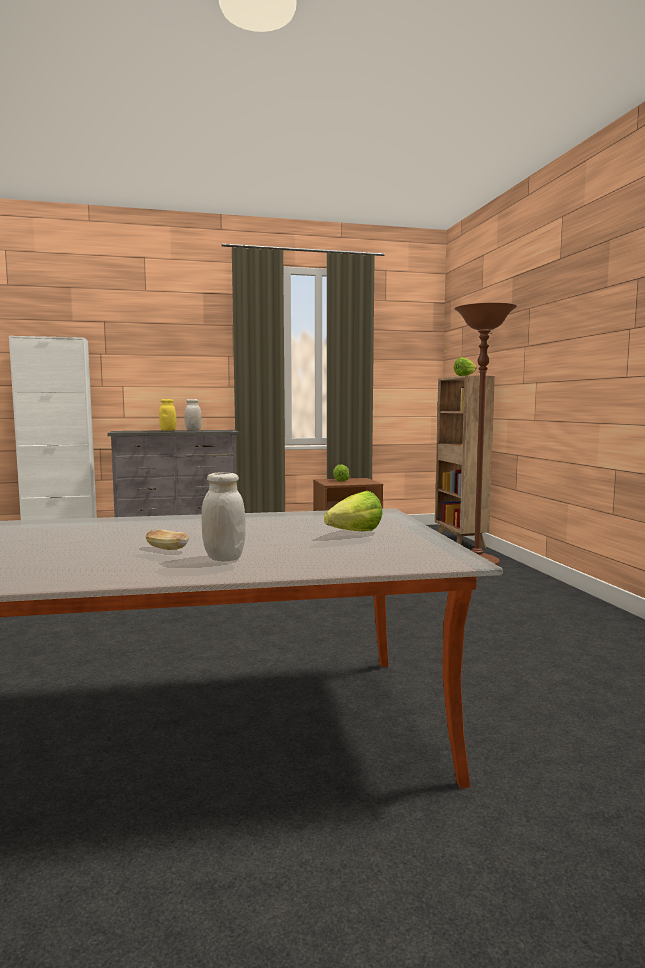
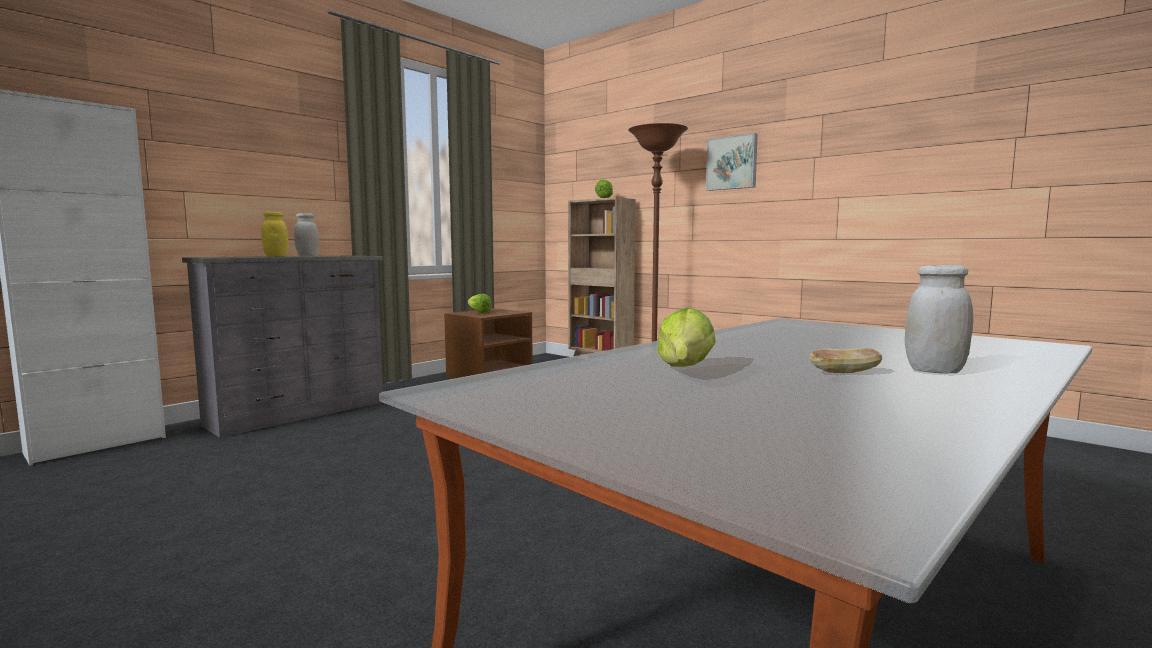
camera: 35 degrees left, 0 degrees up
(349, 534) = (879, 339): lettuce -> lettuce (682, 372)
(564, 337) = (732, 163): none -> picture

